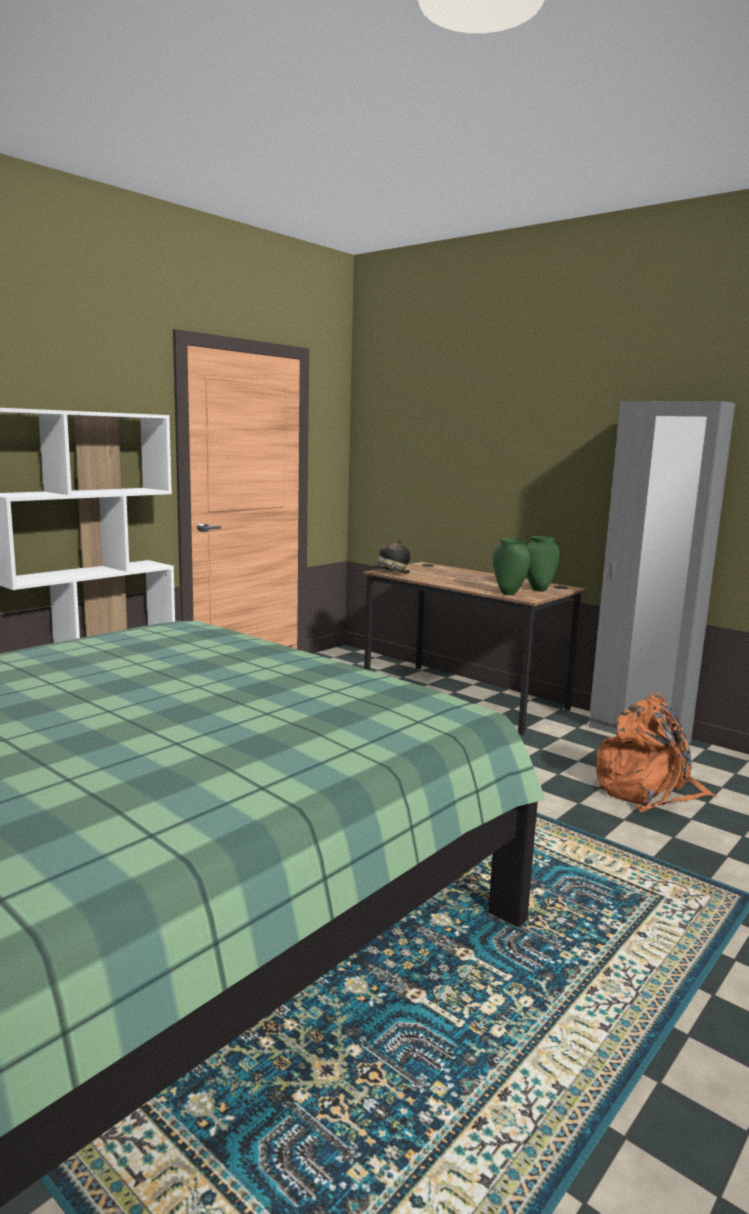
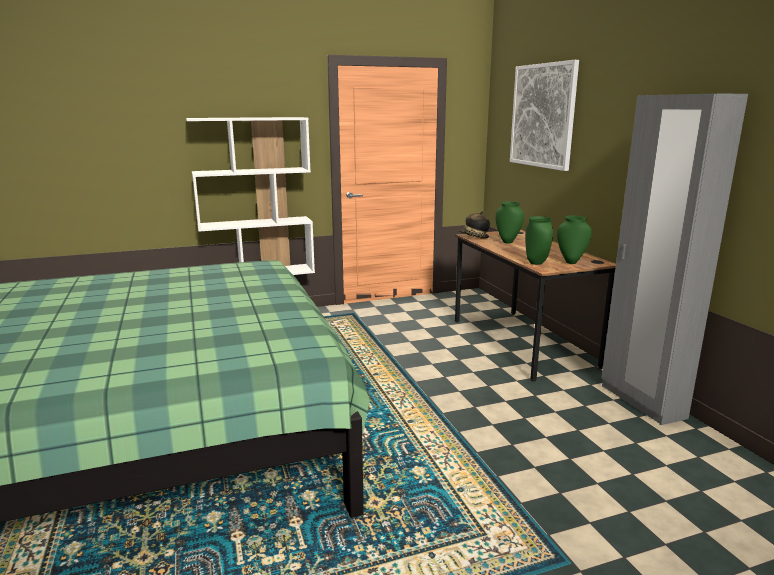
camera: 30 degrees right, 5 degrees up
(437, 575) = (507, 242): none -> green vase
(448, 424) = (542, 116): none -> picture
(648, 790) = (587, 450): orange backpack -> none

